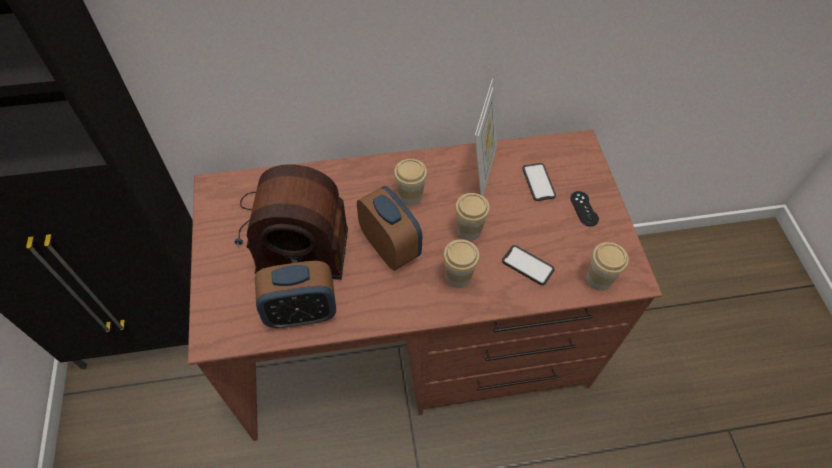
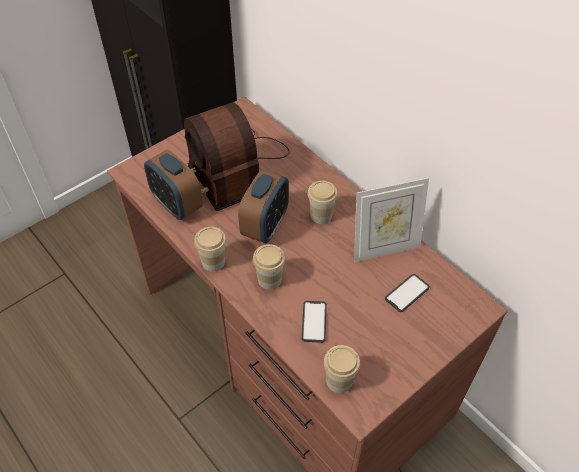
camera: 60 degrees right, 5 degrees down
(469, 230) = (318, 267): cup -> cup (213, 262)
(584, 209) = (406, 339): black game controller -> none

